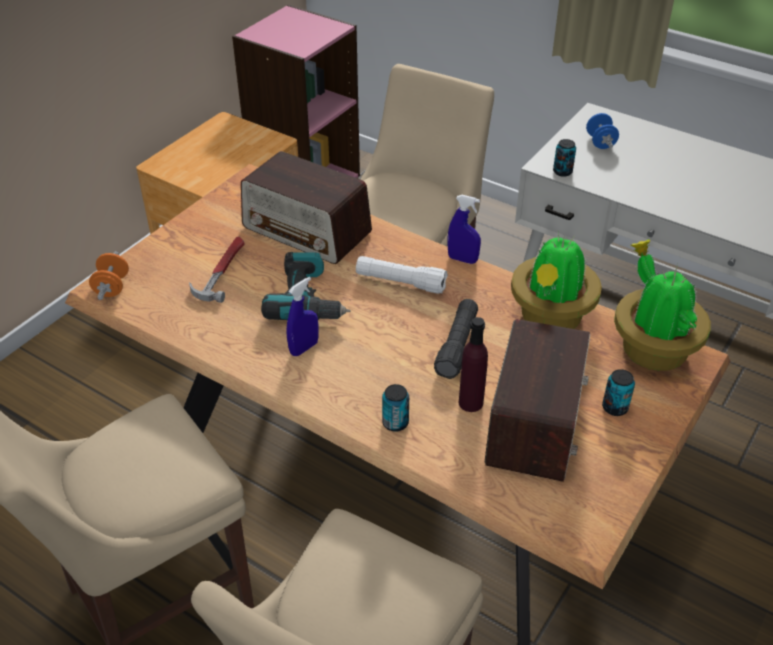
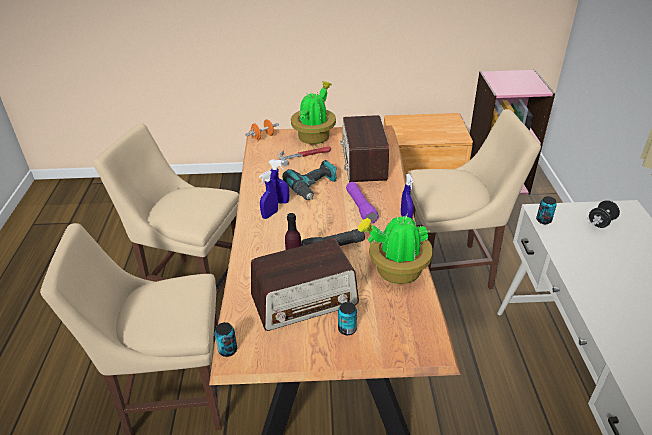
camera: 55 degrees right, 5 degrees down
(324, 371) = (270, 214): none -> blue spray bottle
(395, 423) = (256, 252): can -> can (228, 350)
(400, 282) = (360, 207): white flashlight -> purple flashlight
(600, 142) = (601, 222): blue dumbbell -> black dumbbell
(651, 348) = (418, 325): potted plant -> potted plant (315, 137)

